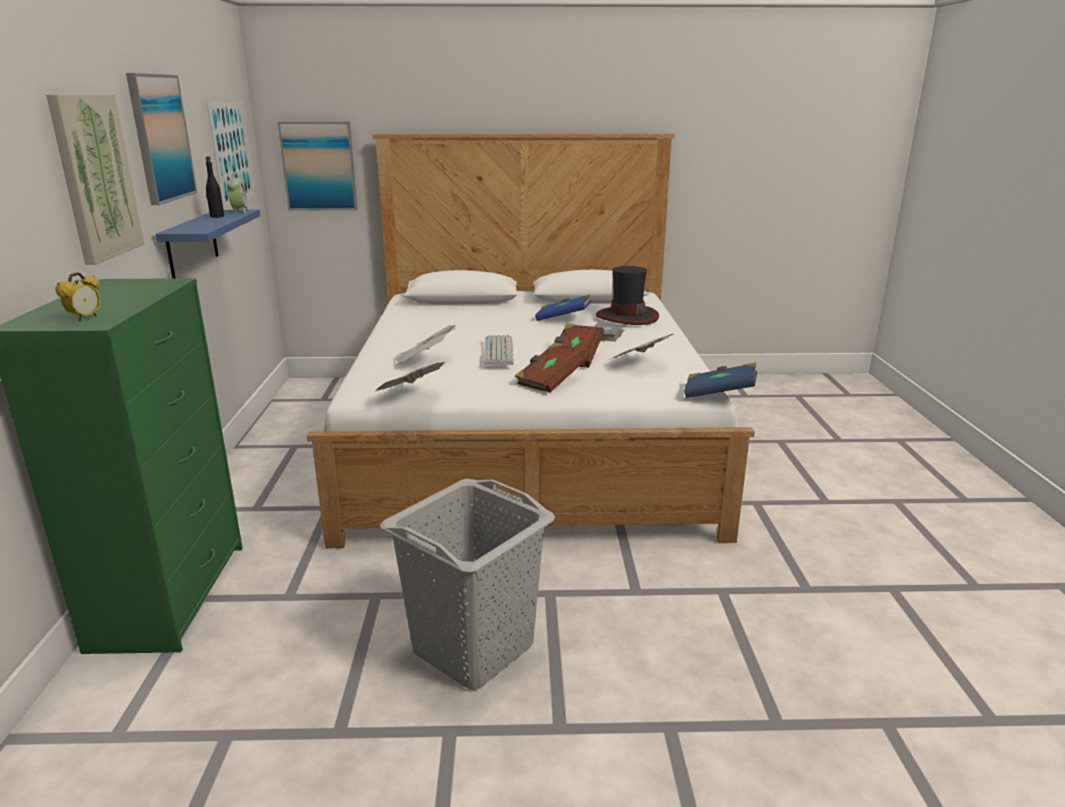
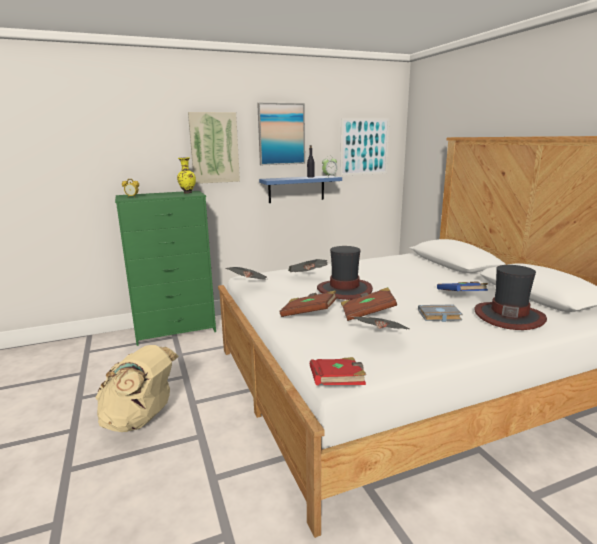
camera: 70 degrees right, 5 degrees down
(131, 285) = (187, 193): none -> yellow vase
(319, 166) = (426, 158): picture -> none
(474, 648) = (141, 420): grey laundry basket -> beige backpack
(500, 352) = (344, 290): keyboard -> hat
(719, 394) = (337, 384): blue book -> red book

